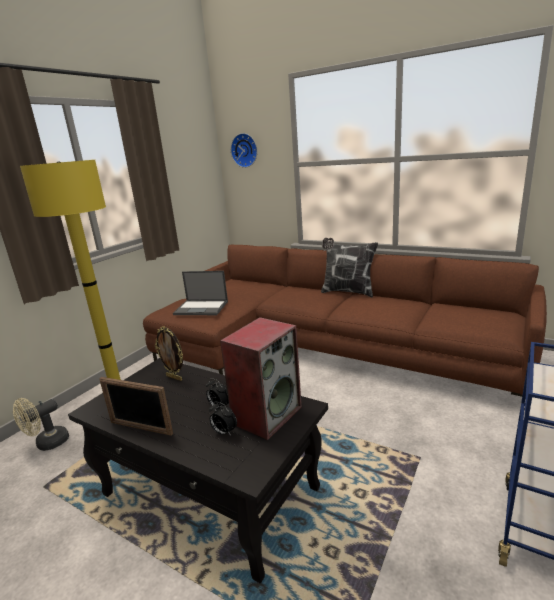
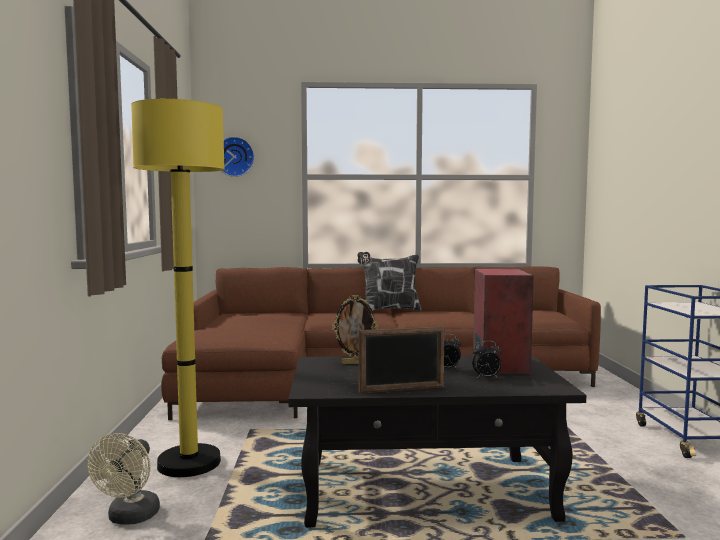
camera: 35 degrees left, 15 degrees down
(202, 308) = (247, 330): laptop -> none

